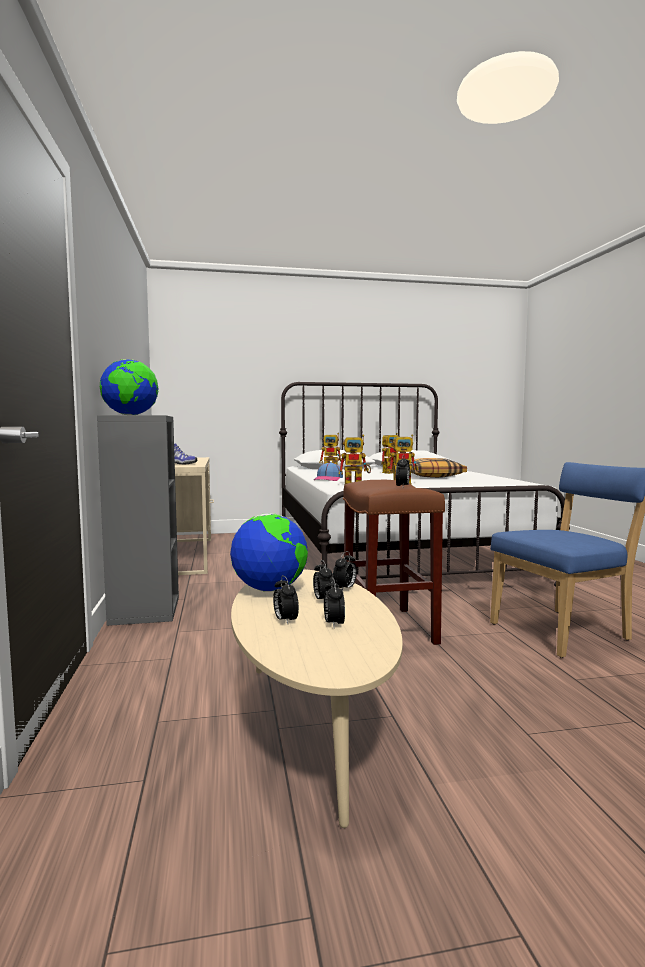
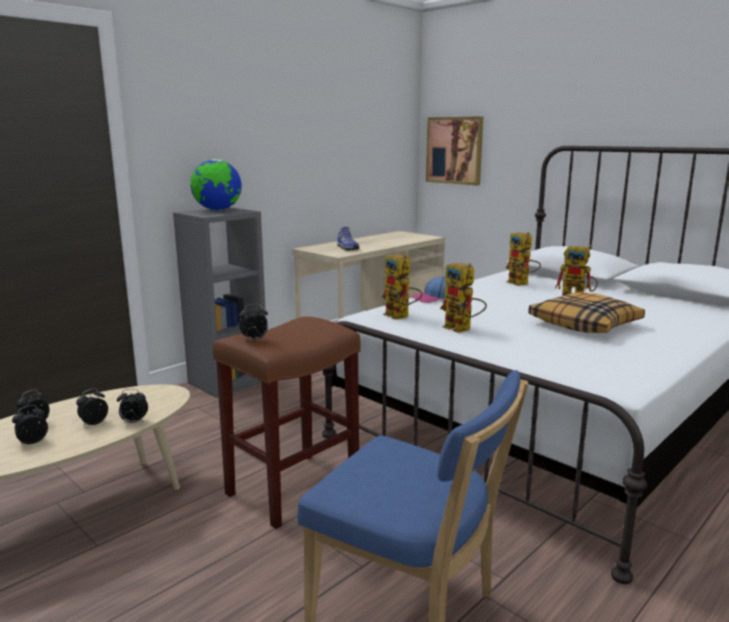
camera: 55 degrees right, 10 degrees up
(192, 386) = (454, 150): none -> picture
(270, 589) = (113, 398): globe -> none

